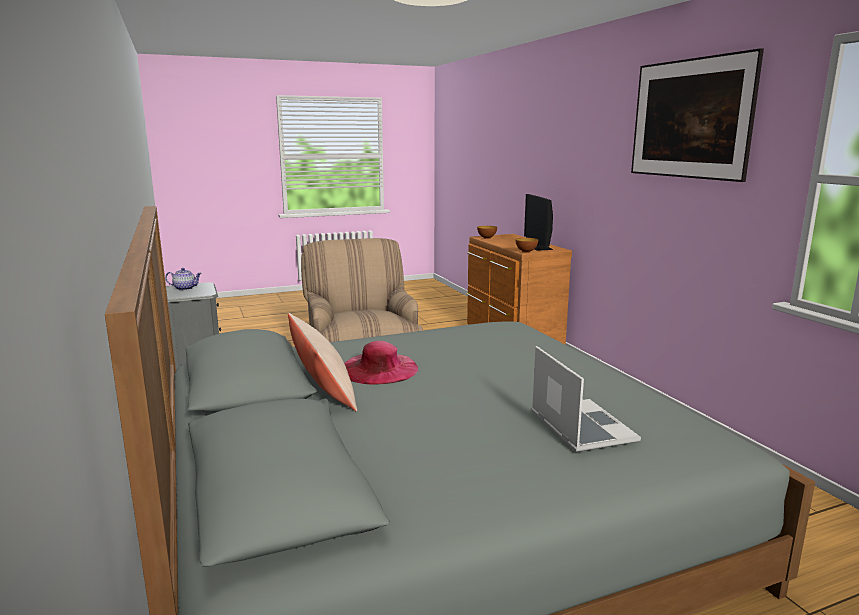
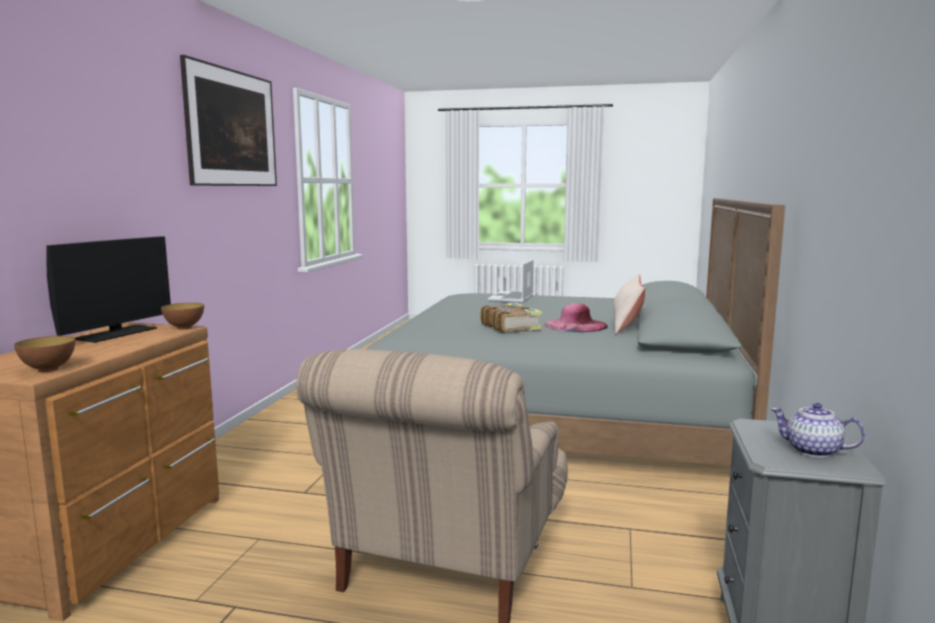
camera: 145 degrees left, 5 degrees down
(441, 350) = (510, 327): none -> book

